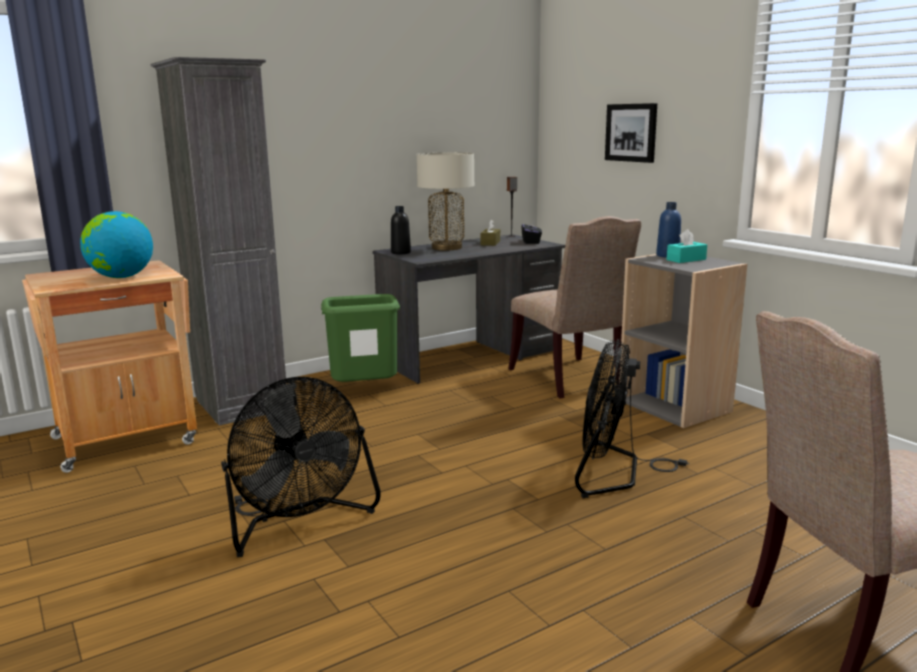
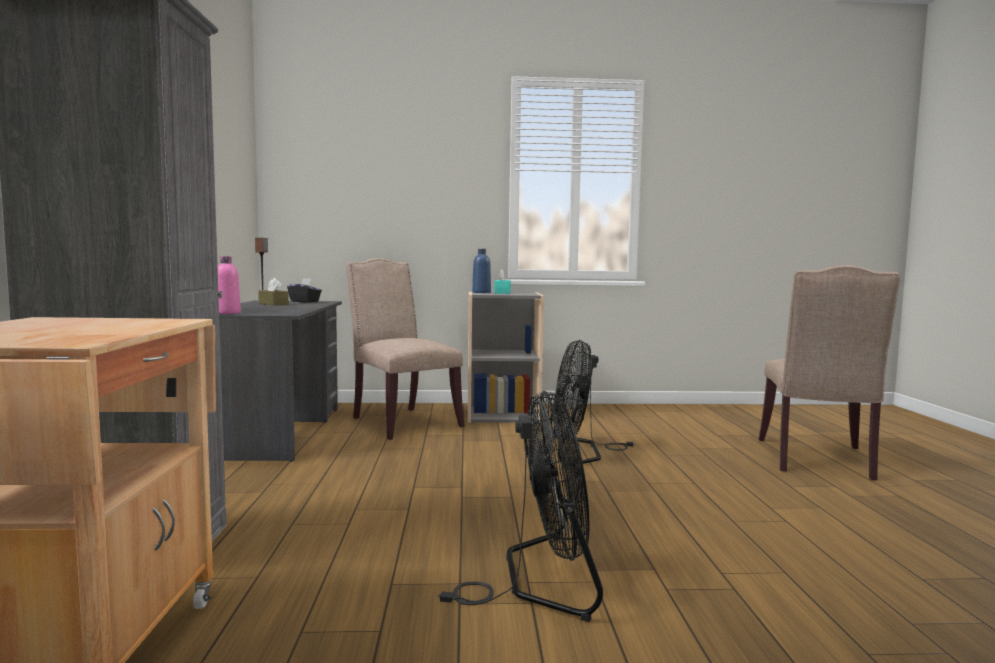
camera: 60 degrees left, 10 degrees down
(121, 277) = (118, 326): globe -> none
(365, 392) = (261, 483): green trash can -> none
(400, 252) = (227, 313): black bottle -> pink bottle
(446, 247) = (252, 308): table lamp -> none
(570, 379) = (401, 422): beige chair -> beige chair turned 135 degrees counterclockwise
(616, 469) = (580, 451): black fan -> black fan turned 45 degrees clockwise
(631, 132) = (391, 198): picture -> none

